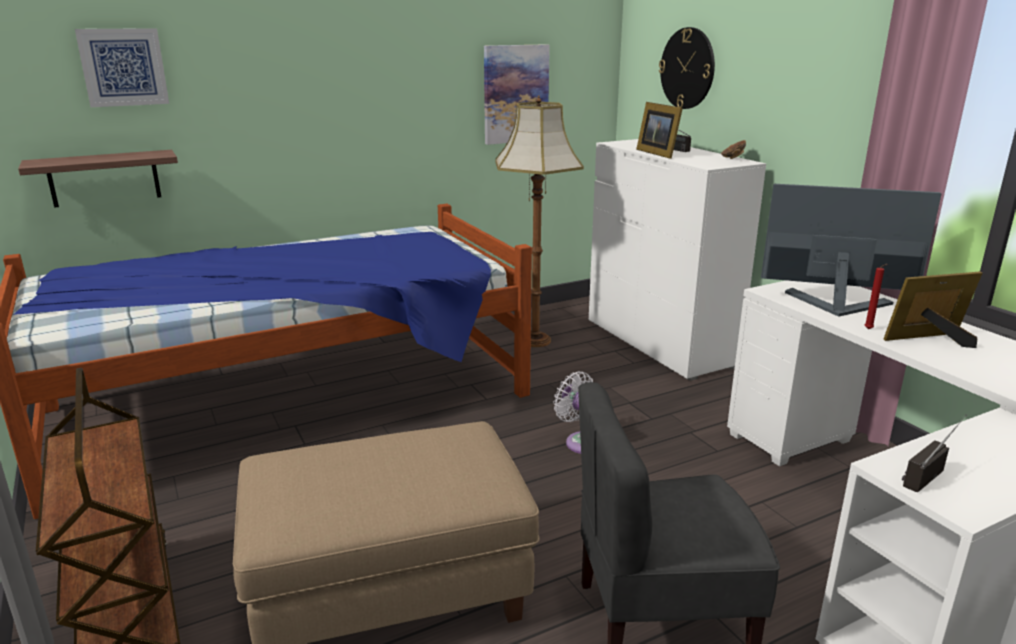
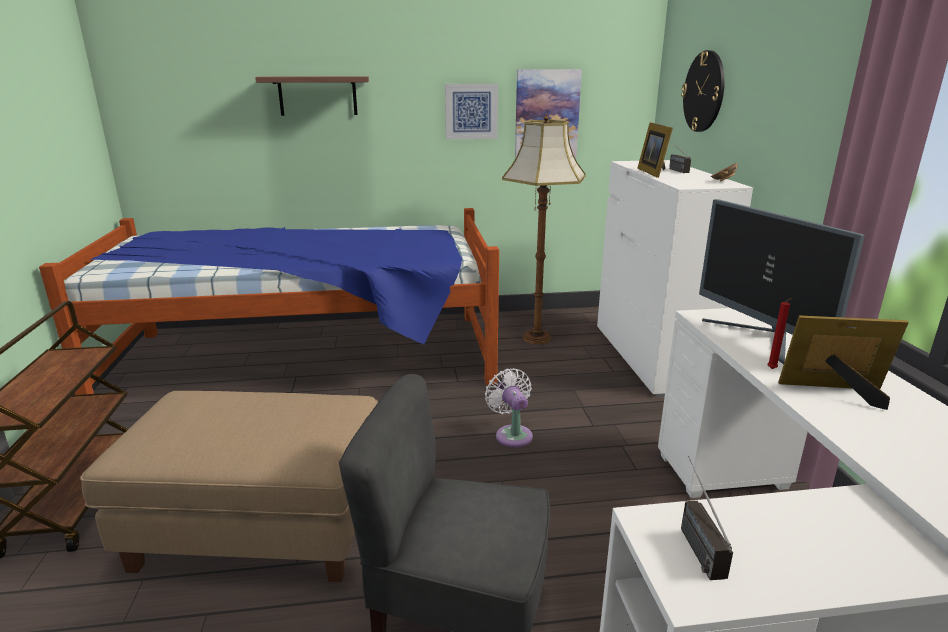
camera: 20 degrees right, 0 degrees up
(104, 178) = (197, 166): shelf -> shelf (317, 96)
(123, 67) = (212, 81): picture -> picture (471, 111)
(835, 305) = (760, 339): monitor -> monitor turned 150 degrees counterclockwise
(928, 472) = (692, 539): radio -> radio turned 75 degrees counterclockwise

